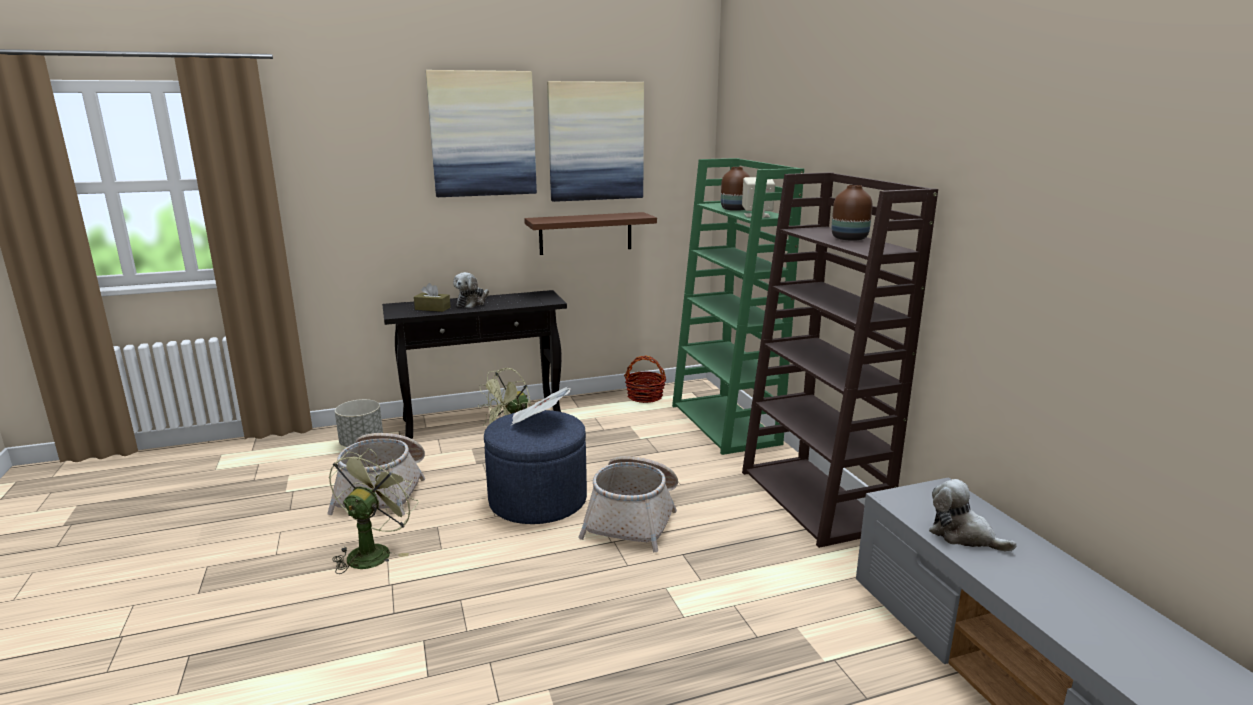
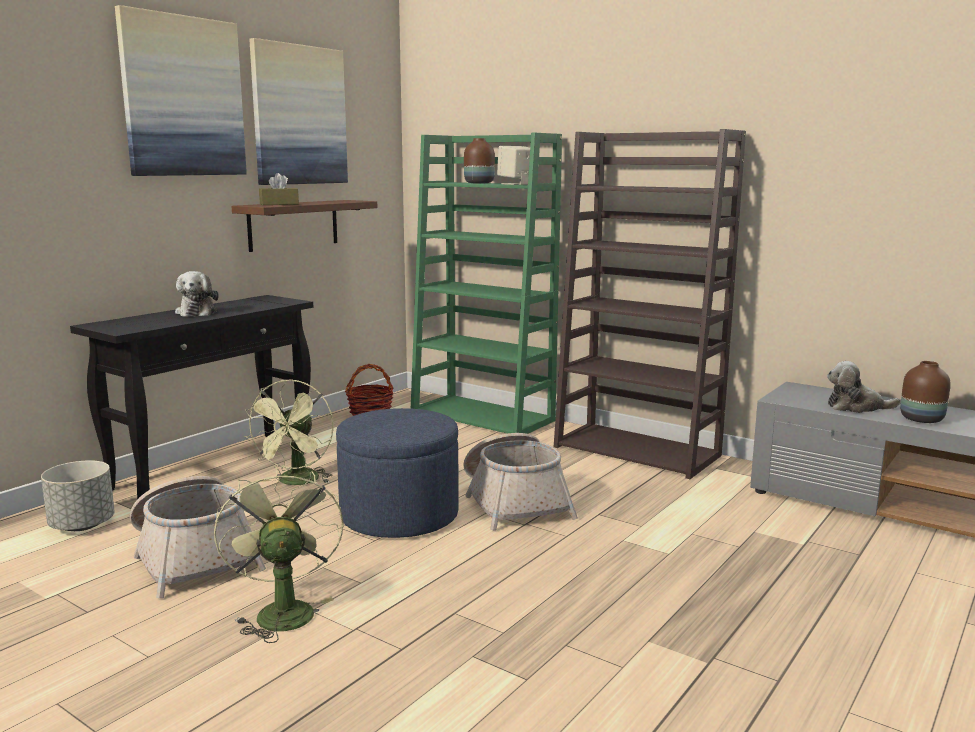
camera: 35 degrees left, 5 degrees down
(432, 308) = (157, 321): brown tissue box -> brown tissue box (279, 204)
(539, 421) = (395, 417): newspaper -> none
(850, 239) = (656, 187): brown vase -> brown vase (923, 420)

